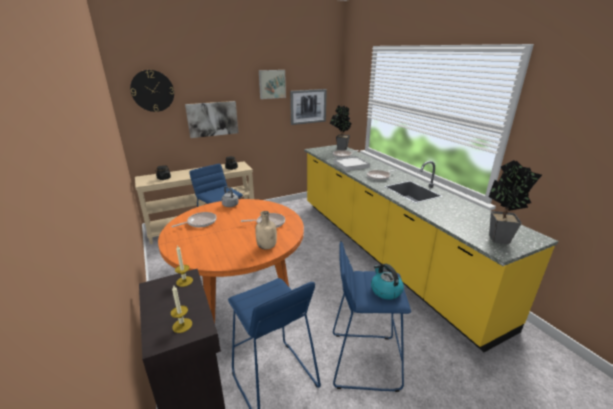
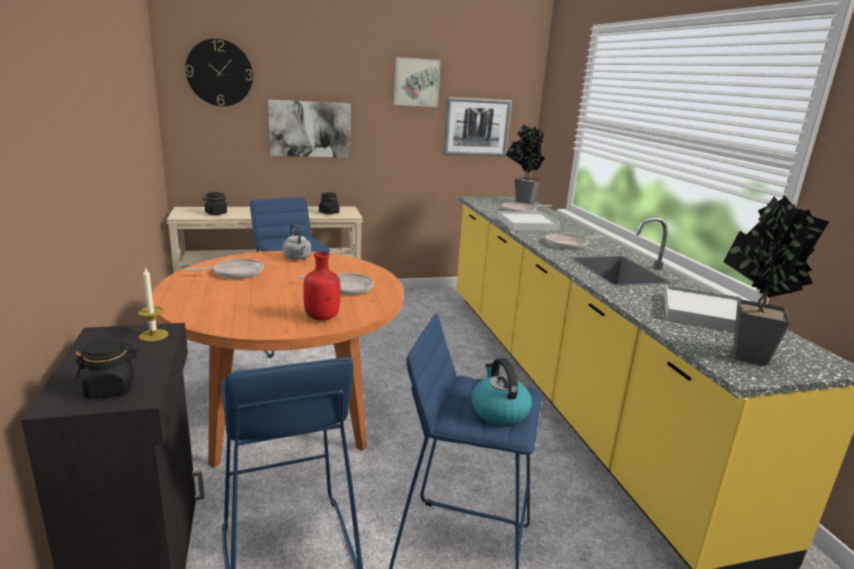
camera: 10 degrees right, 5 degrees down
(182, 325) = (110, 388): candle -> black jar
(267, 246) = (323, 317): beige bottle -> red bottle
(465, 214) = (703, 313): none -> white tray

